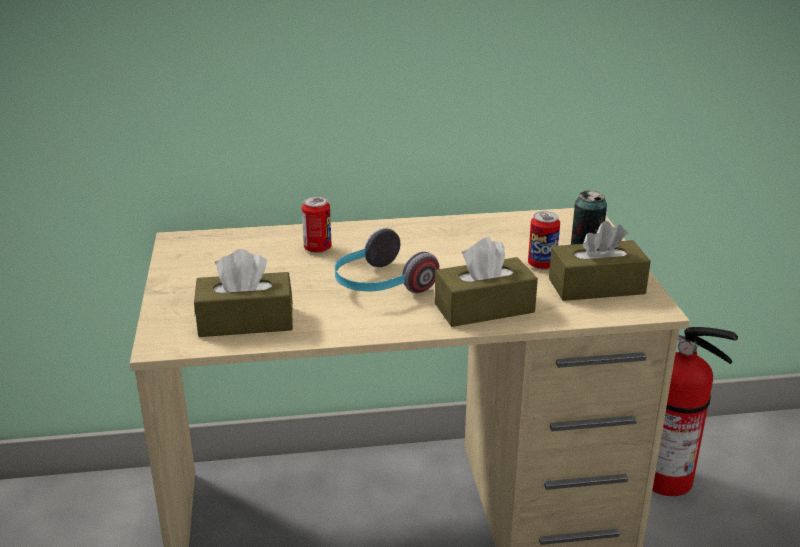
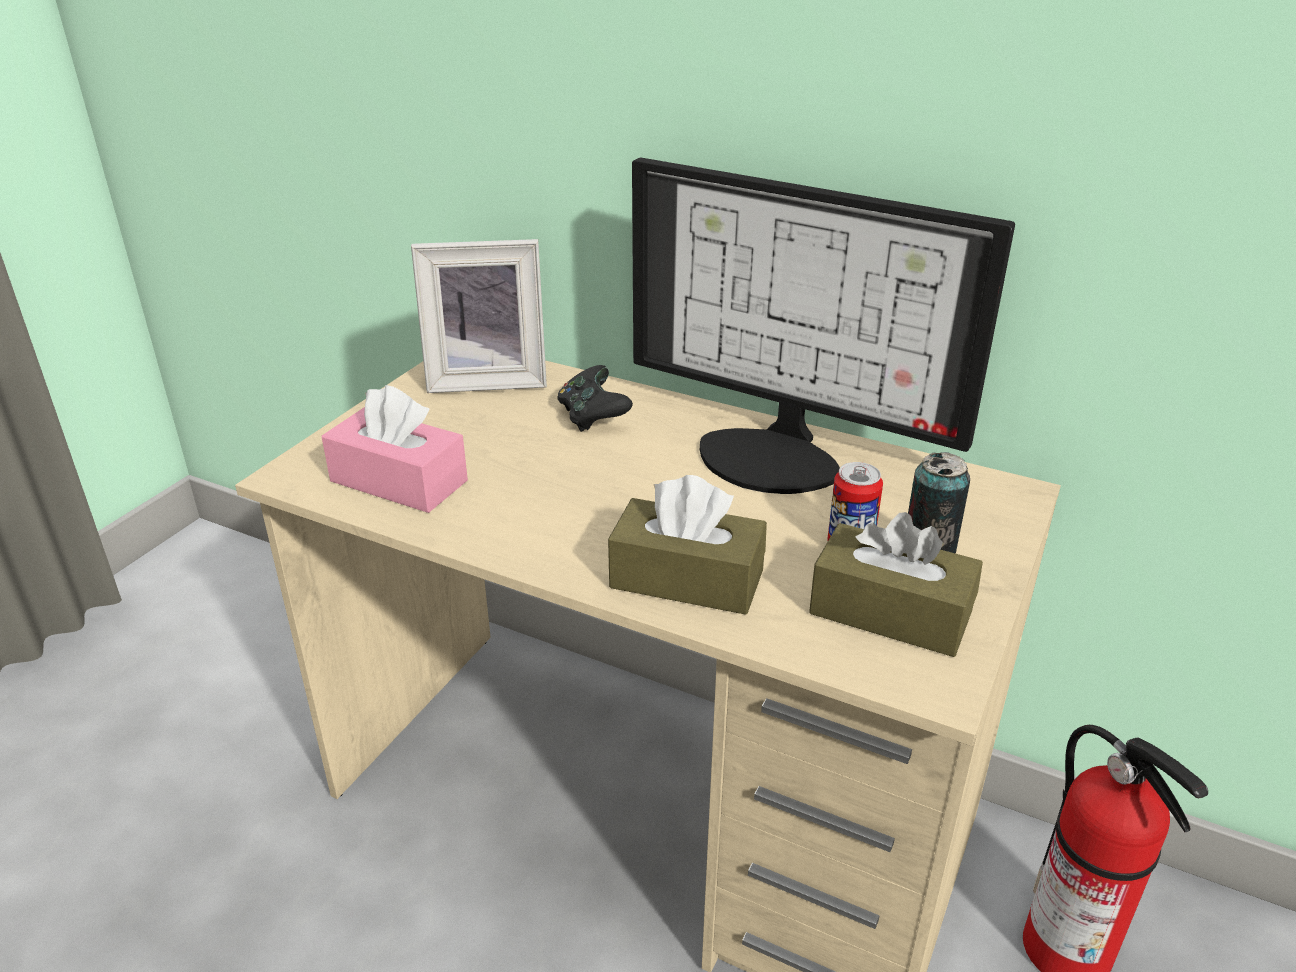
camera: 35 degrees right, 5 degrees up
(217, 248) = (487, 379): none -> picture frame
(246, 321) = (399, 481): brown tissue box -> pink tissue box
(317, 248) = (592, 417): can -> black game controller
(380, 285) = (600, 493): headphones -> none
(448, 235) = (776, 454): none -> monitor

